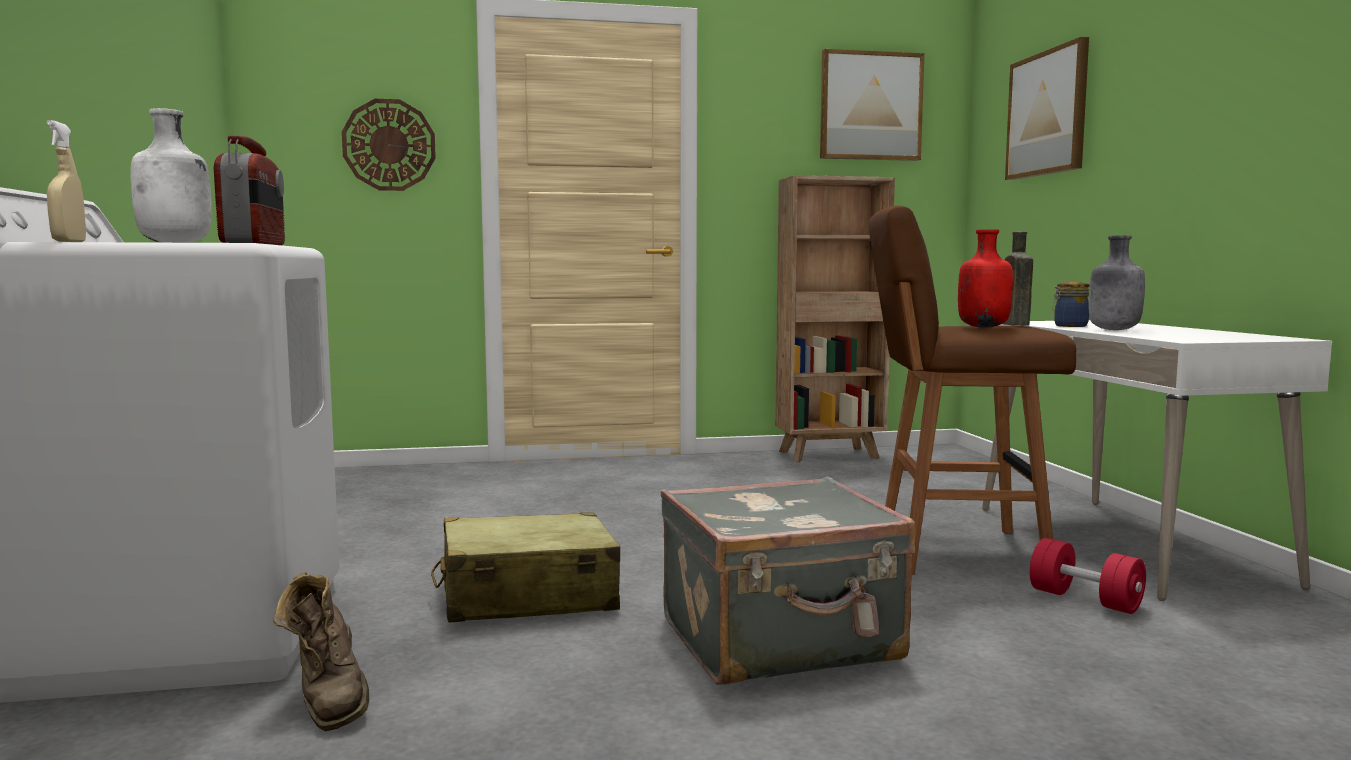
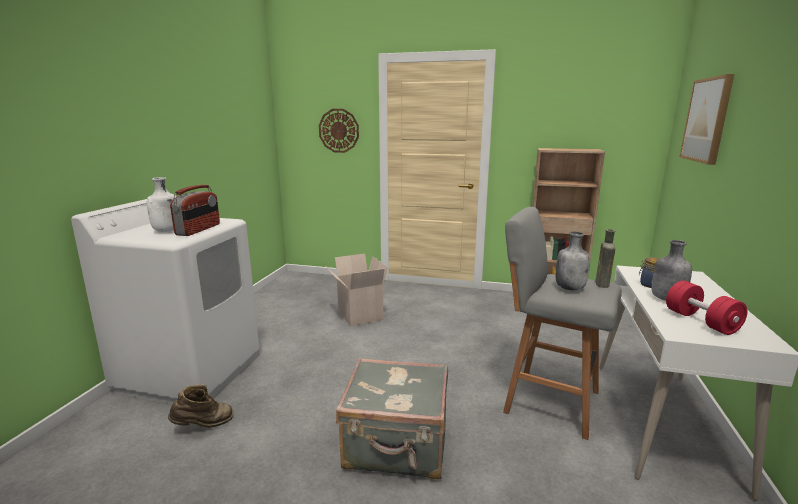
camera: 25 degrees right, 10 degrees up
(69, 241) = (121, 236): beige spray bottle -> none
(329, 701) = (204, 426): brown boot -> brown boot turned 120 degrees counterclockwise
(498, 507) = (358, 315): none -> cardboard box
(527, 596) = (320, 381): beige suitcase -> none
(870, 106) = (603, 102): picture -> none
(953, 551) = (548, 400): brown stool -> grey stool
(983, 327) = (570, 288): red bottle -> grey bottle
(1085, 600) = (587, 463): red dumbbell -> red dumbbell (701, 321)

